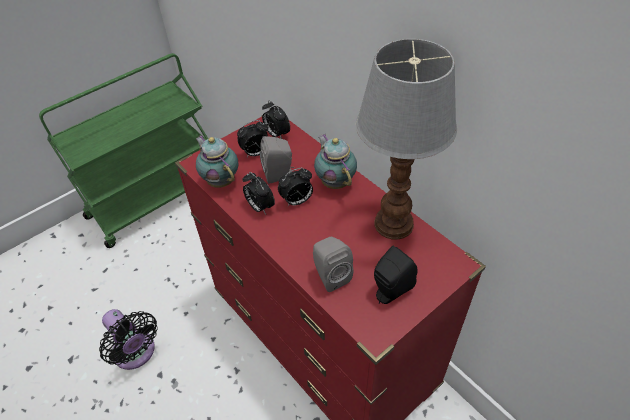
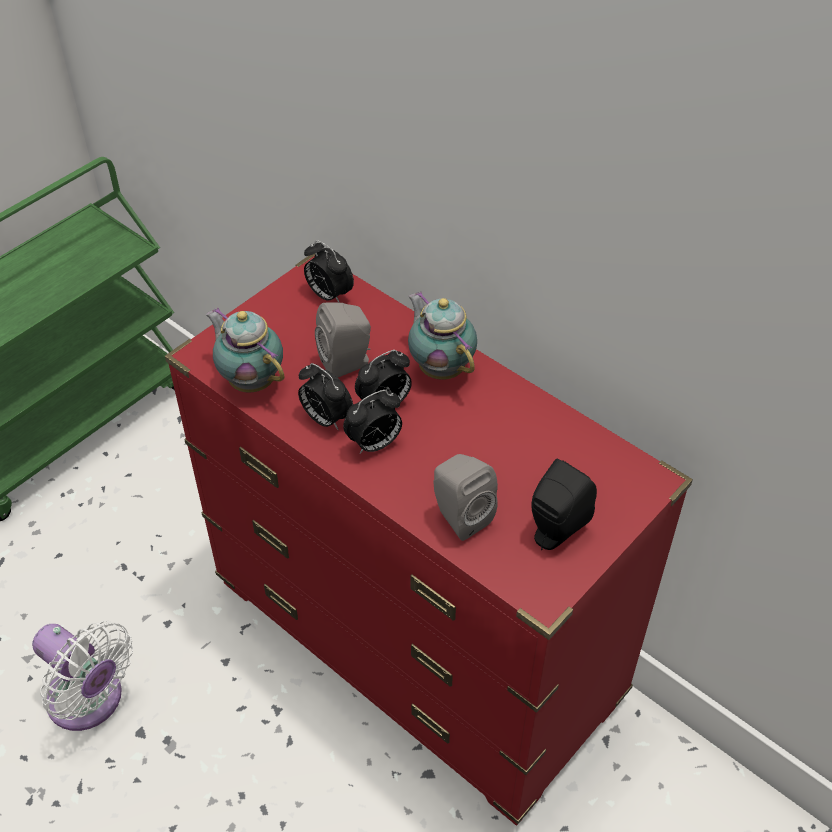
camera: 10 degrees left, 0 degrees up
(136, 353) = (90, 701): black fan -> white fan
(256, 153) = (300, 330): alarm clock -> alarm clock (374, 444)
(393, 225) = (543, 429): table lamp -> none

